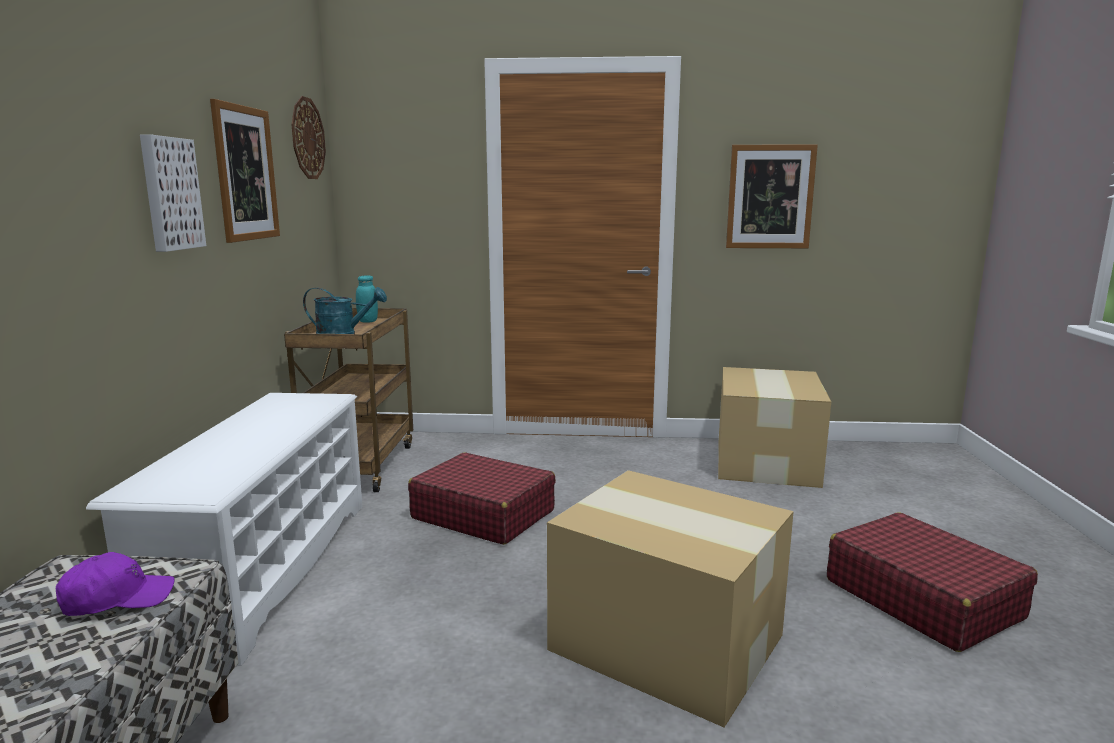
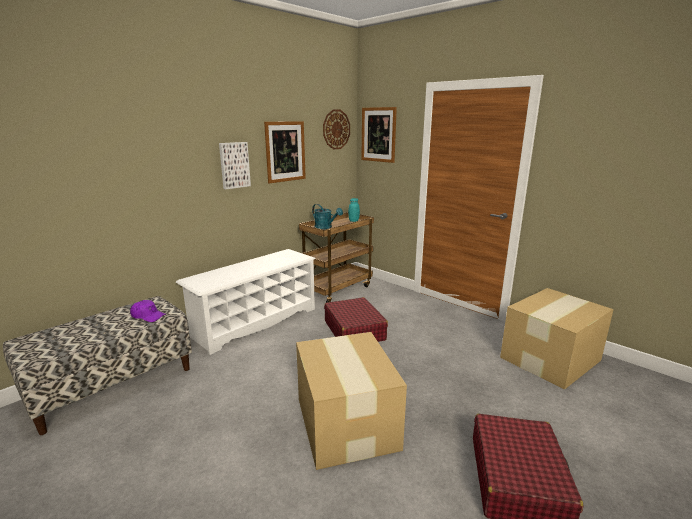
camera: 40 degrees right, 5 degrees up
(770, 197) = (599, 176): picture -> picture (378, 134)

